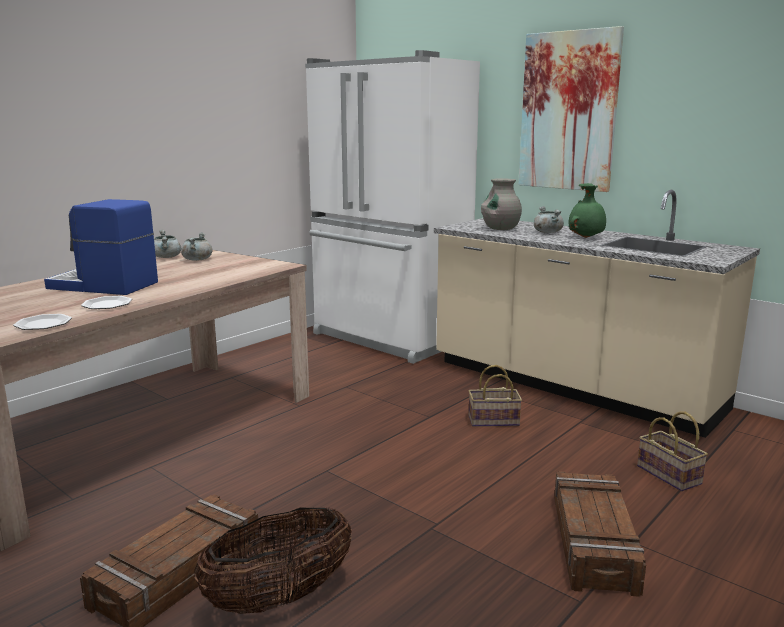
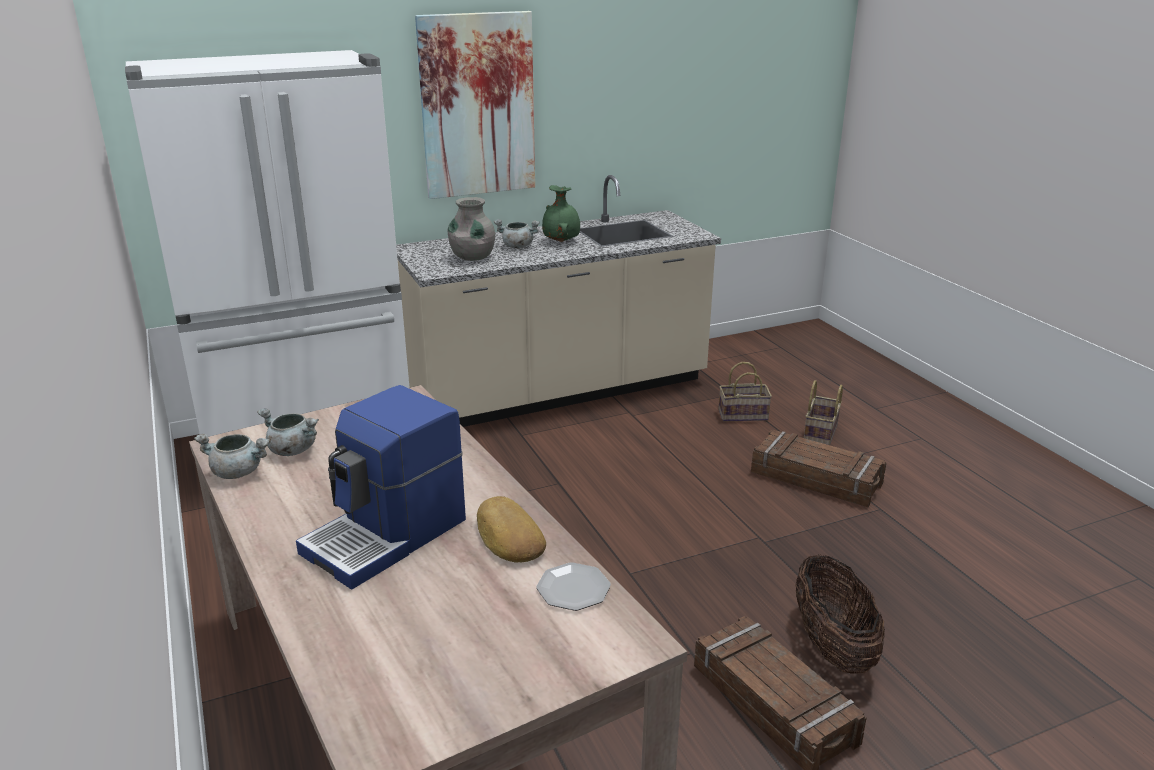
camera: 65 degrees left, 10 degrees up
(106, 305) = (508, 537): plate -> bread
(492, 421) = (597, 454): basket -> basket (821, 434)

